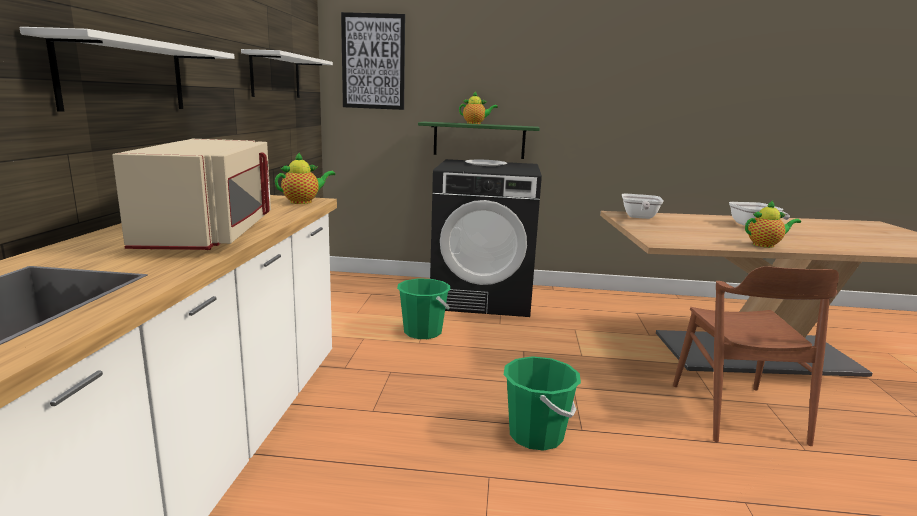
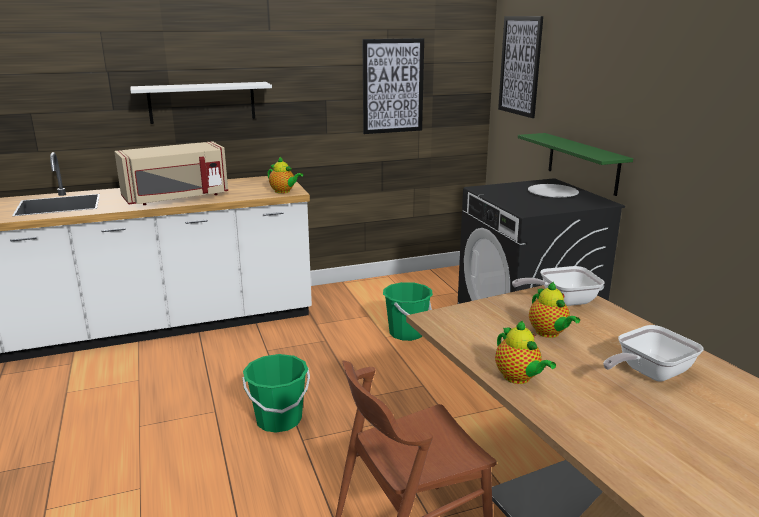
camera: 65 degrees right, 5 degrees up
(276, 76) = (393, 86): white shelf -> picture
(475, 123) = (571, 144): teapot -> teapot (549, 333)

